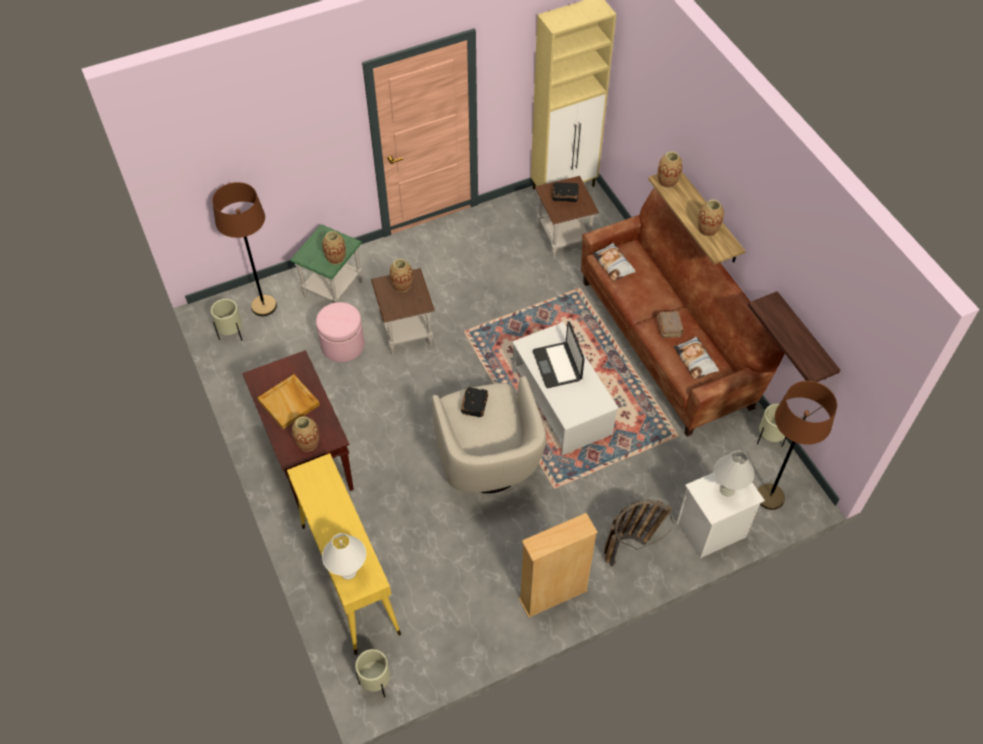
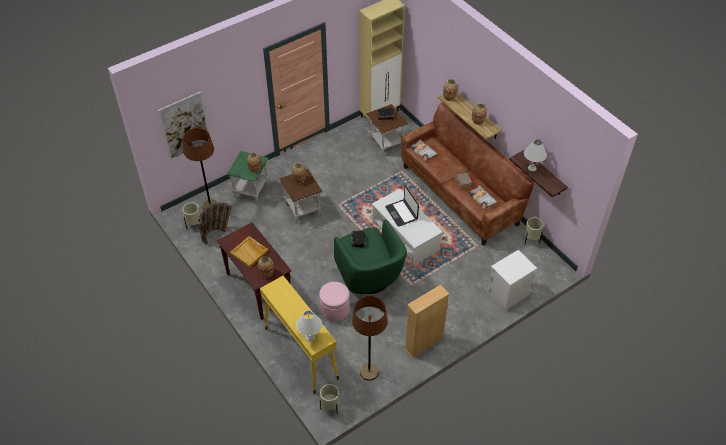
camera: 10 degrees left, 5 degrees down
(223, 177) = (185, 126): none -> picture
(343, 345) = (265, 222): pink ottoman -> pink ottoman (334, 310)
(487, 462) = (369, 276): beige armchair -> green armchair
(632, 545) = (463, 309): basket -> basket (217, 233)
(727, 489) = (515, 265): white table lamp -> white table lamp (531, 168)
(770, 497) = (537, 272): brown floor lamp -> brown floor lamp (369, 372)

